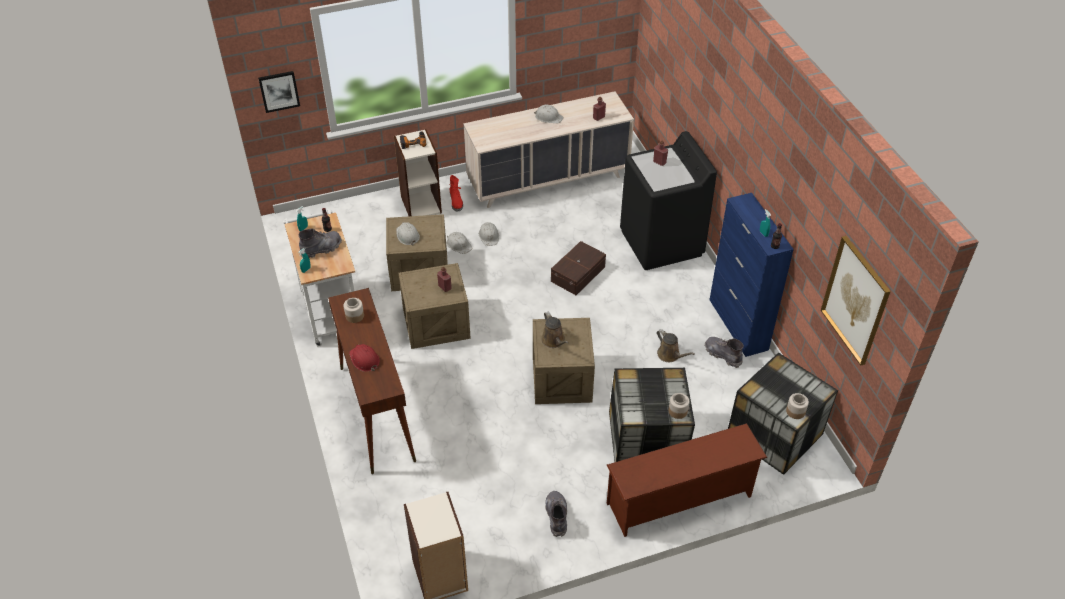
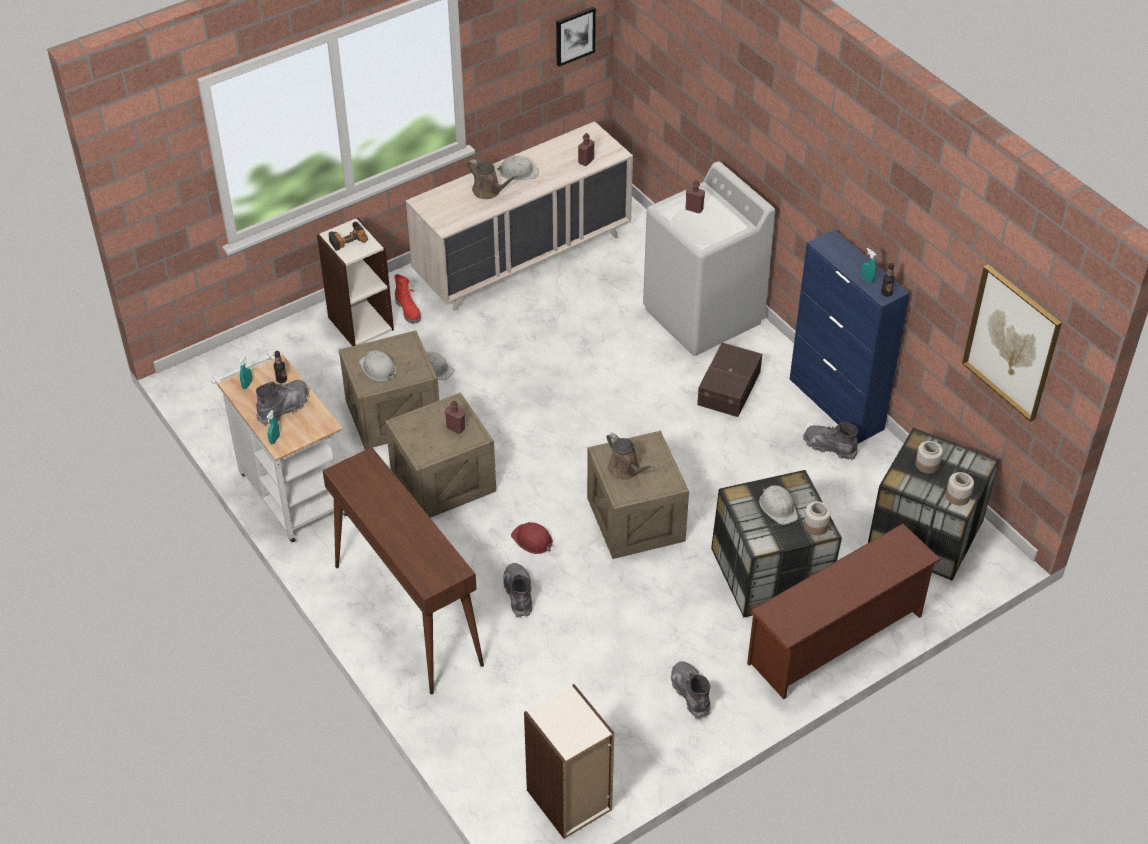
camera: 15 degrees left, 0 degrees up
(279, 91) = (160, 200): picture -> picture (574, 35)
(354, 316) = (368, 487): jar -> jar (927, 464)
(364, 359) = (405, 541): red hard hat -> red hard hat (532, 540)
(459, 415) = (518, 594): none -> grey boot
(489, 236) = (470, 349): white hard hat -> white hard hat (778, 507)
(579, 274) = (609, 378): brown storage box -> brown storage box (730, 388)
(661, 243) = (703, 316): black washing machine -> white washing machine
(670, 355) = (763, 460): brown watering can -> brown watering can (489, 191)

